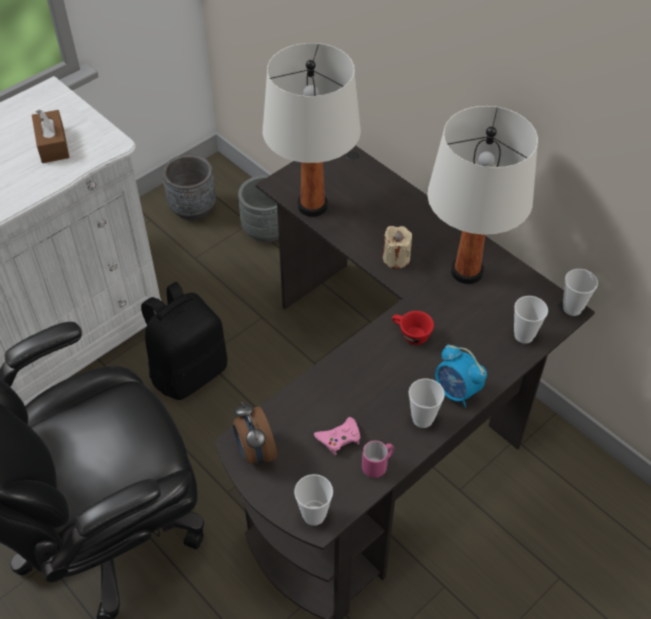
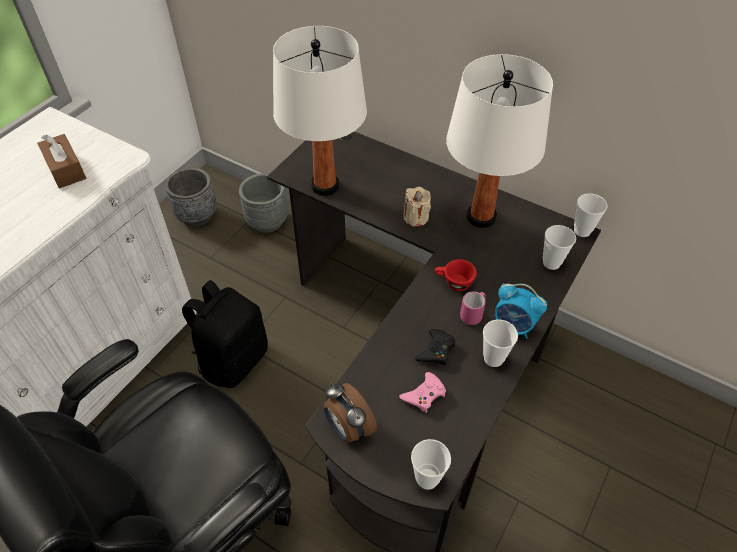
camera: 15 degrees left, 0 degrees up
(367, 398) = (436, 350): none -> black game controller
(378, 465) = (469, 413): pink mug -> pink mug (473, 314)

